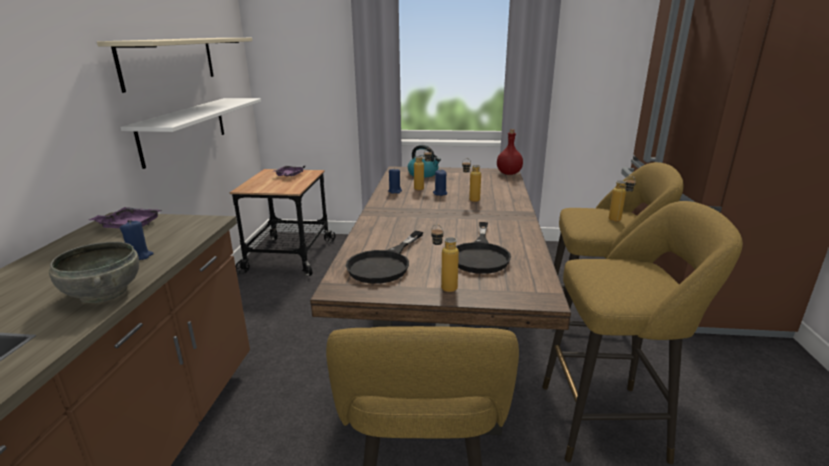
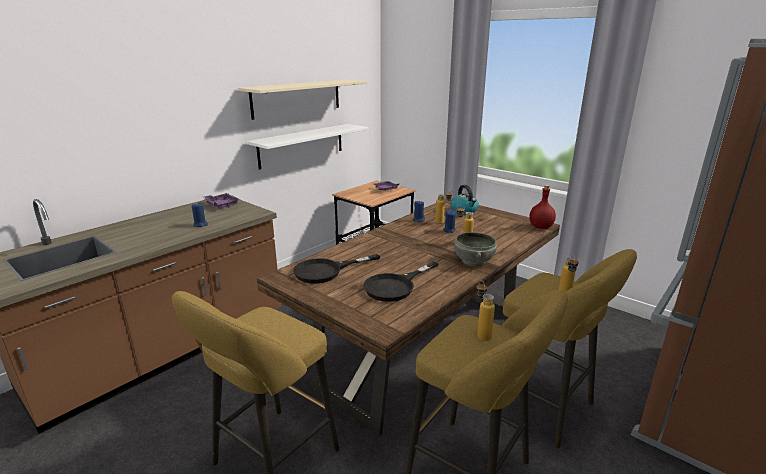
camera: 35 degrees right, 0 degrees up
(102, 293) = (162, 240): grey bowl -> grey bowl (473, 261)
(443, 286) = (336, 298): bottle -> bottle (481, 334)

